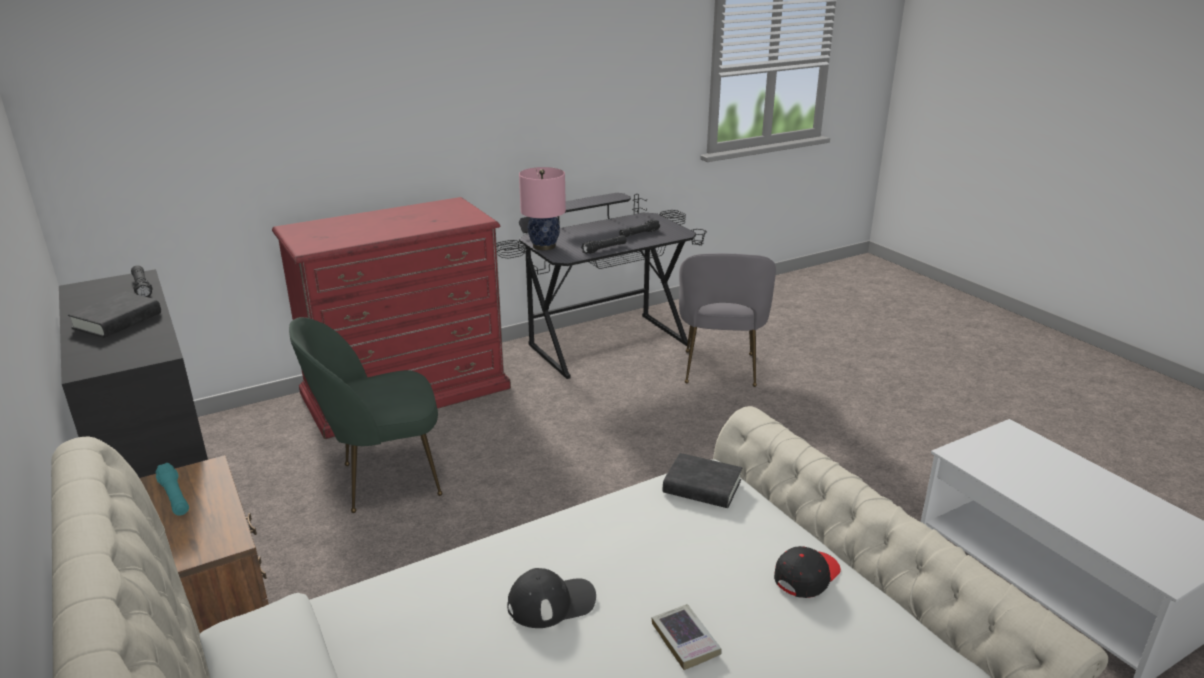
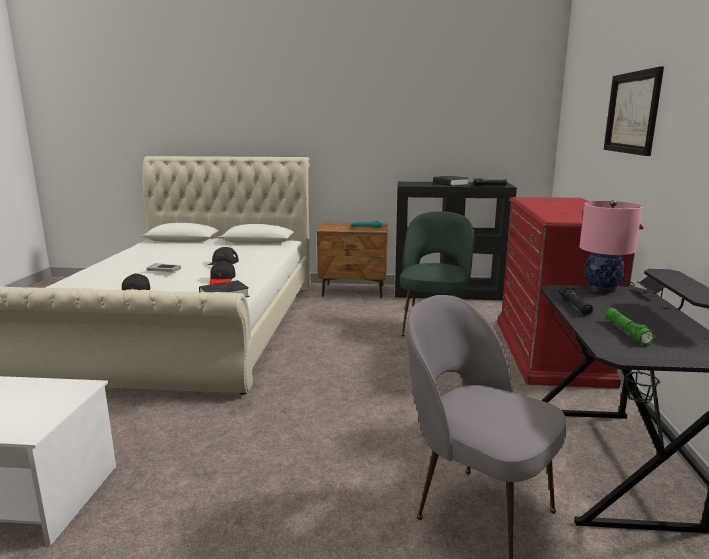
camera: 125 degrees right, 10 degrees down
(376, 97) = (632, 112): none -> picture
(639, 234) = (627, 332): black flashlight -> green flashlight
(643, 534) = (222, 279): none -> black cap

